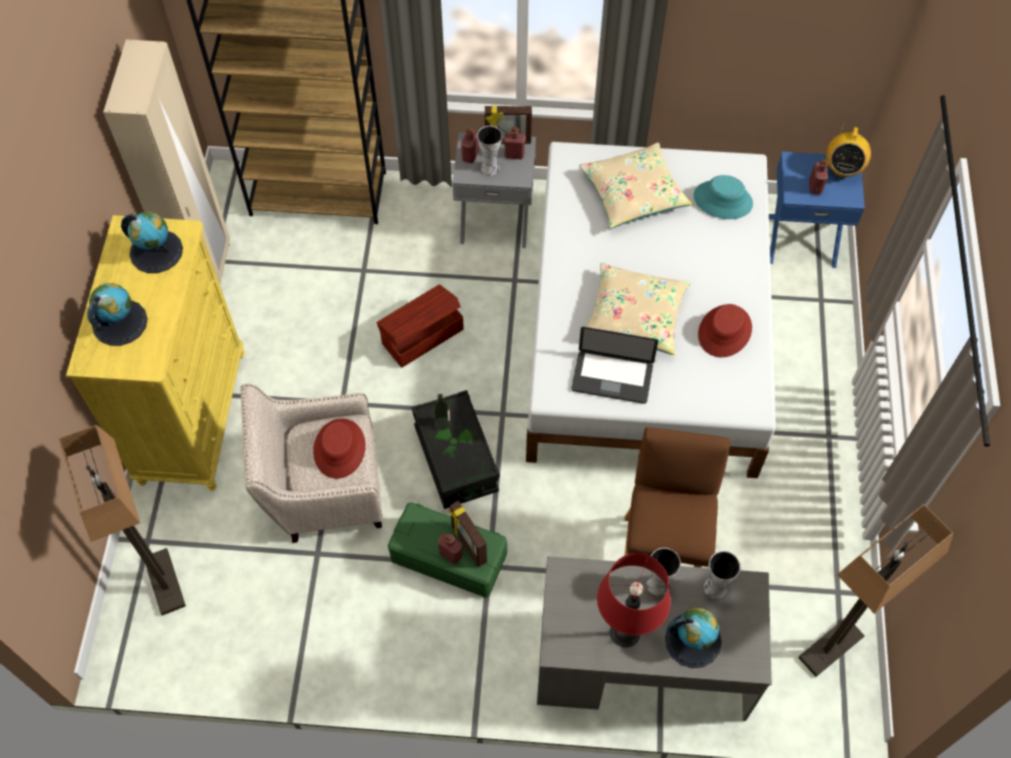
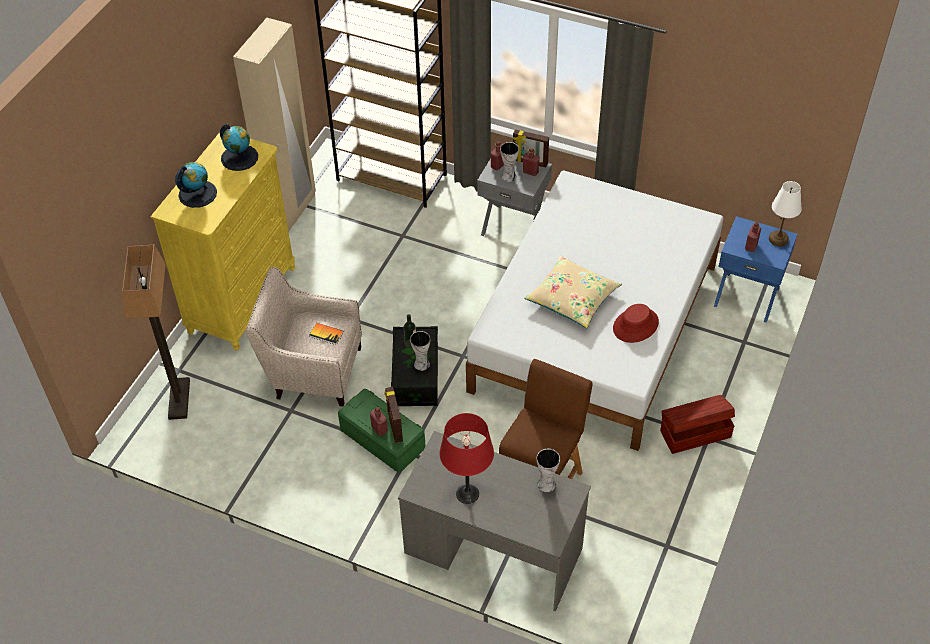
camera: 20 degrees right, 10 degrees down
(340, 449) = (326, 334): red hat -> book
(421, 336) = (425, 289): brown storage box -> brown storage box (694, 433)
(612, 378) = (537, 334): laptop -> none
(633, 193) = (608, 217): beige pillow -> none
(657, 583) = (505, 469): vase -> vase (421, 363)
(693, 640) = (514, 512): globe -> none
(723, 200) = (674, 238): turquoise hat -> none
(830, 646) = (644, 581): floor lamp -> none
(842, 169) = (778, 239): radio -> white table lamp

